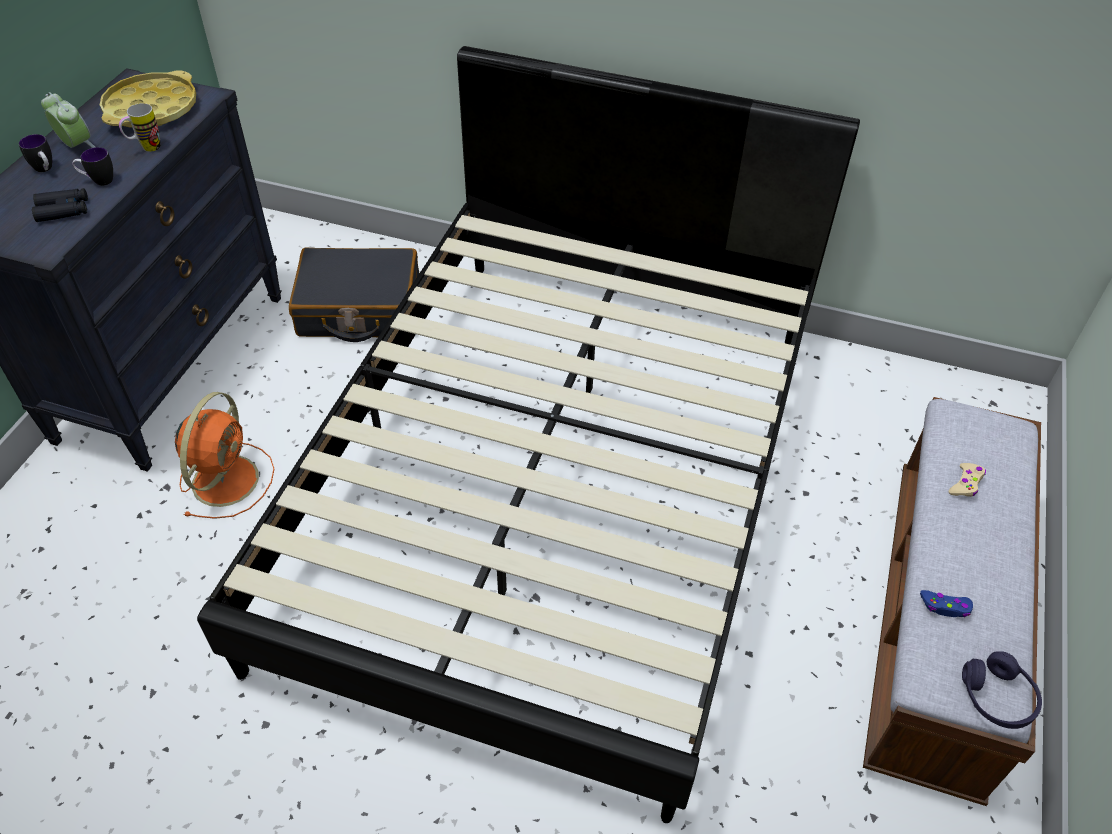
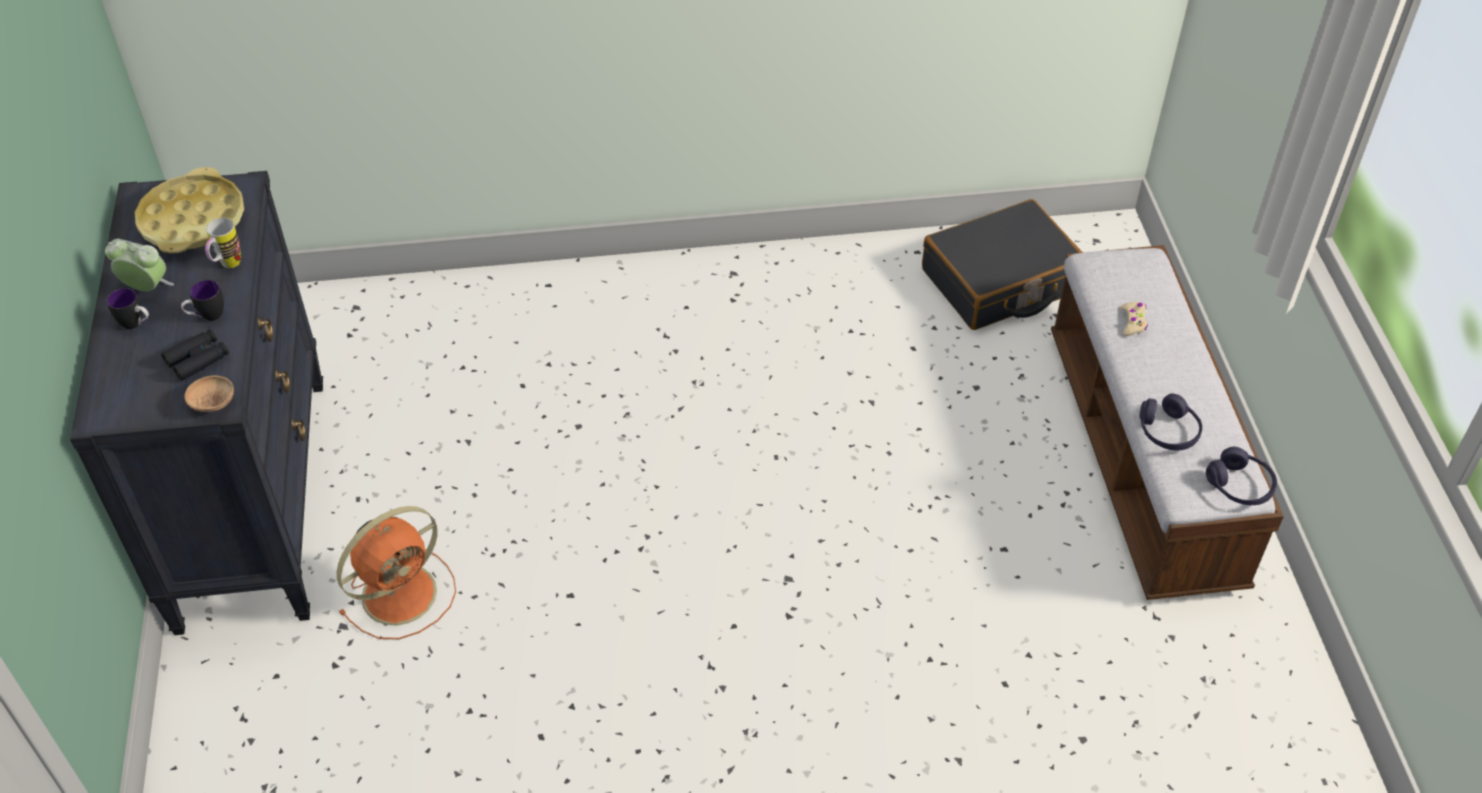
camera: 25 degrees left, 0 degrees up
(43, 247) = (213, 403): none -> brown bowl
(227, 478) = (402, 592): orange fan -> orange fan turned 60 degrees clockwise
(359, 308) = (421, 365): black suitcase -> black suitcase (1000, 281)
(556, 483) = (742, 467): black bed -> none
(945, 607) = (1168, 431): blue game controller -> purple headphones

